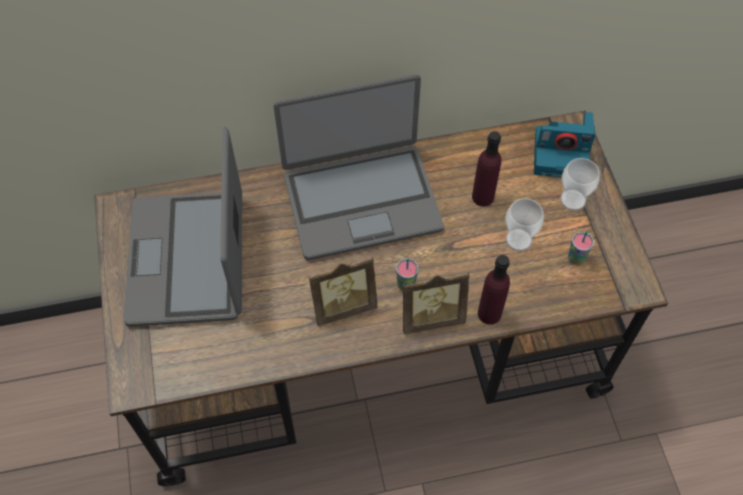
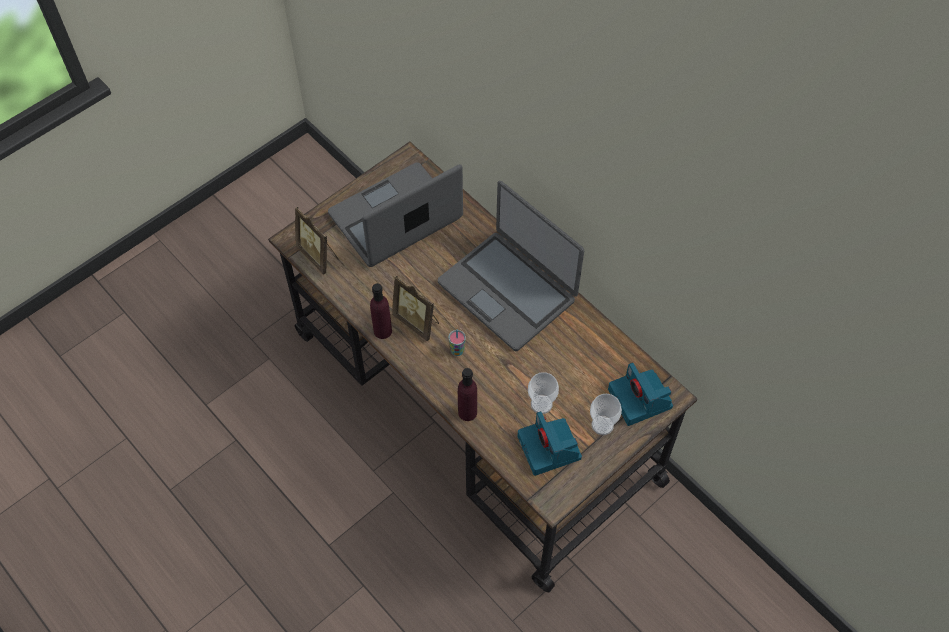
camera: 60 degrees right, 0 degrees up
(431, 316) = (442, 377): picture frame -> picture frame (319, 255)
(483, 197) = (563, 364): purple bottle -> purple bottle (382, 330)
(576, 258) = (550, 448): cup -> camera

